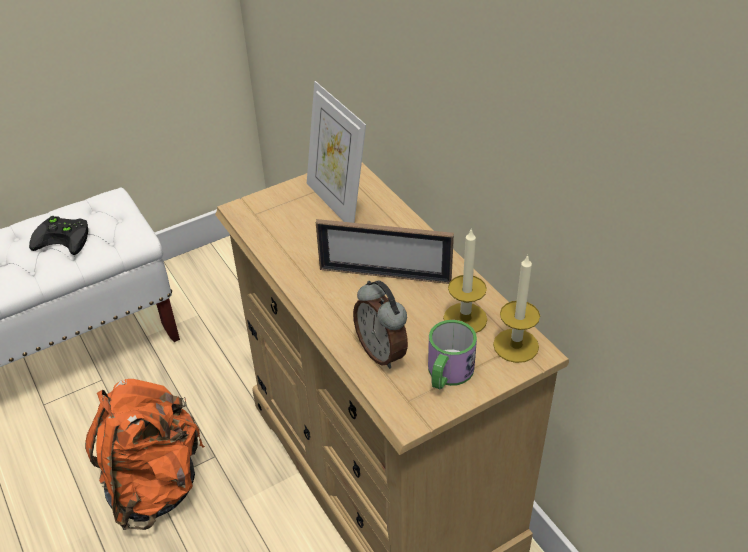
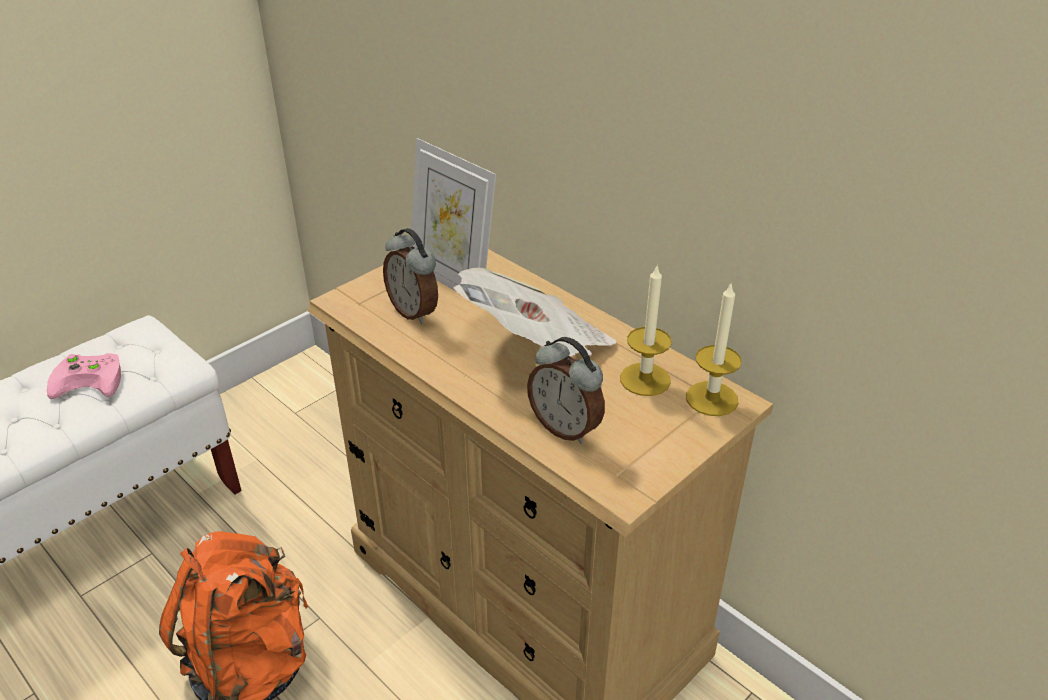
camera: 15 degrees left, 5 degrees down
(65, 237) = (91, 379): black game controller -> pink game controller
(296, 228) = (414, 311): none -> alarm clock
(385, 275) = (536, 347): picture frame -> newspaper
(447, 374) = (649, 439): mug -> none

